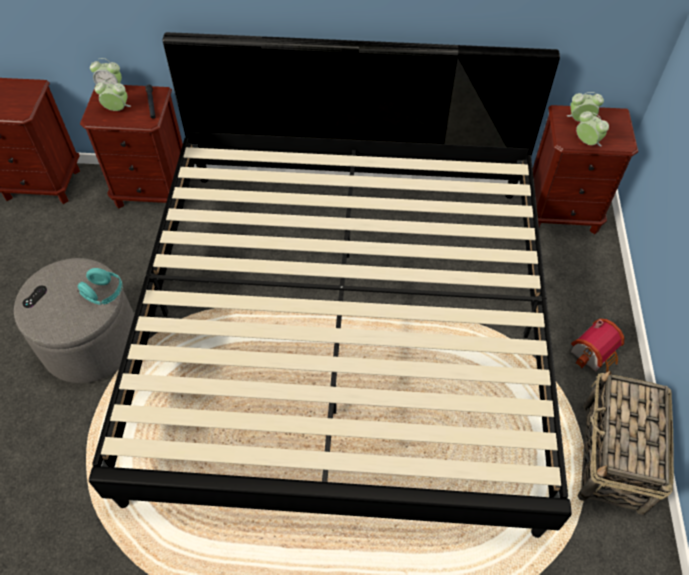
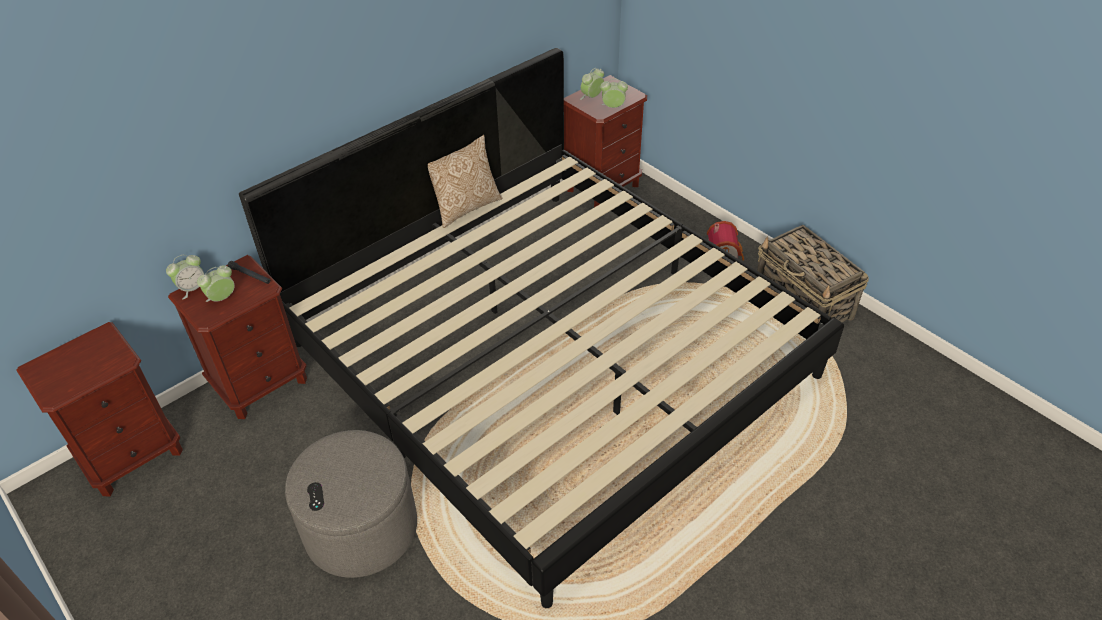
camera: 45 degrees left, 10 degrees down
(104, 293) = (376, 446): turquoise headphones -> none
(389, 153) = (466, 207): none -> pillow

